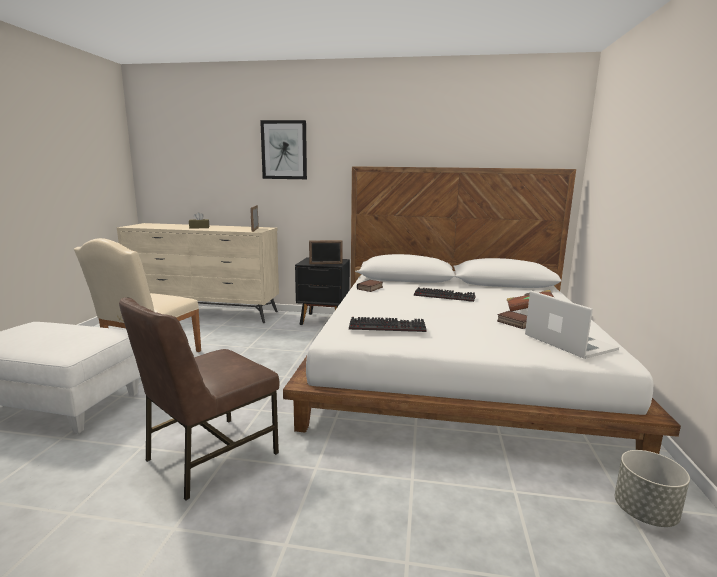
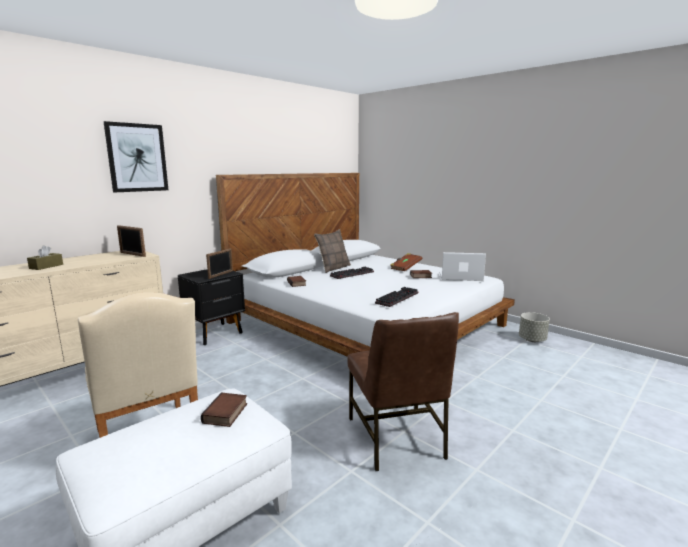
camera: 55 degrees left, 0 degrees up
(78, 337) = (226, 414): none -> book
(452, 287) = (333, 268): none -> pillow

